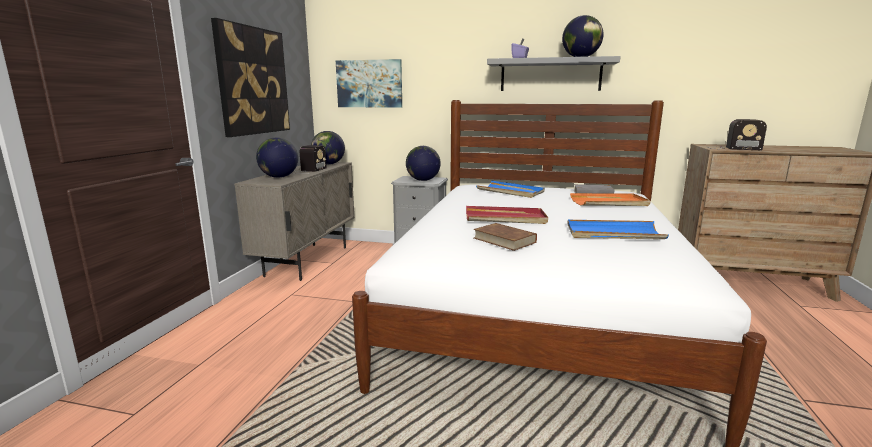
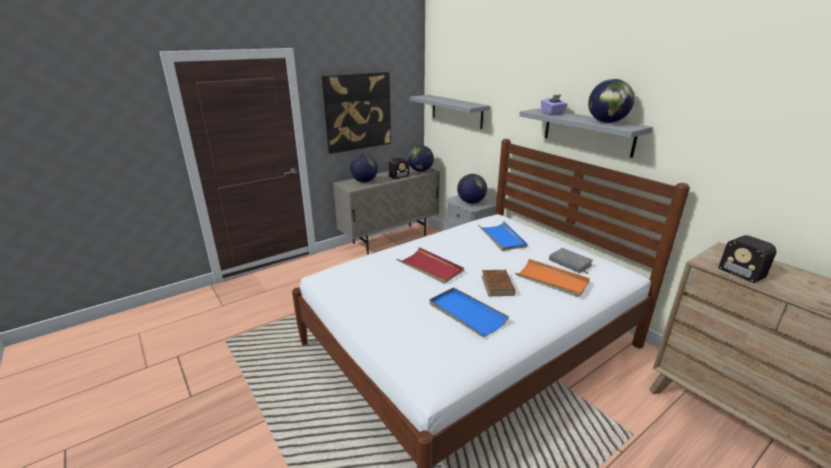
camera: 40 degrees right, 10 degrees up
(369, 84) = (456, 111): picture -> grey shelf
(504, 240) = (385, 288): brown book -> brown book (497, 285)

